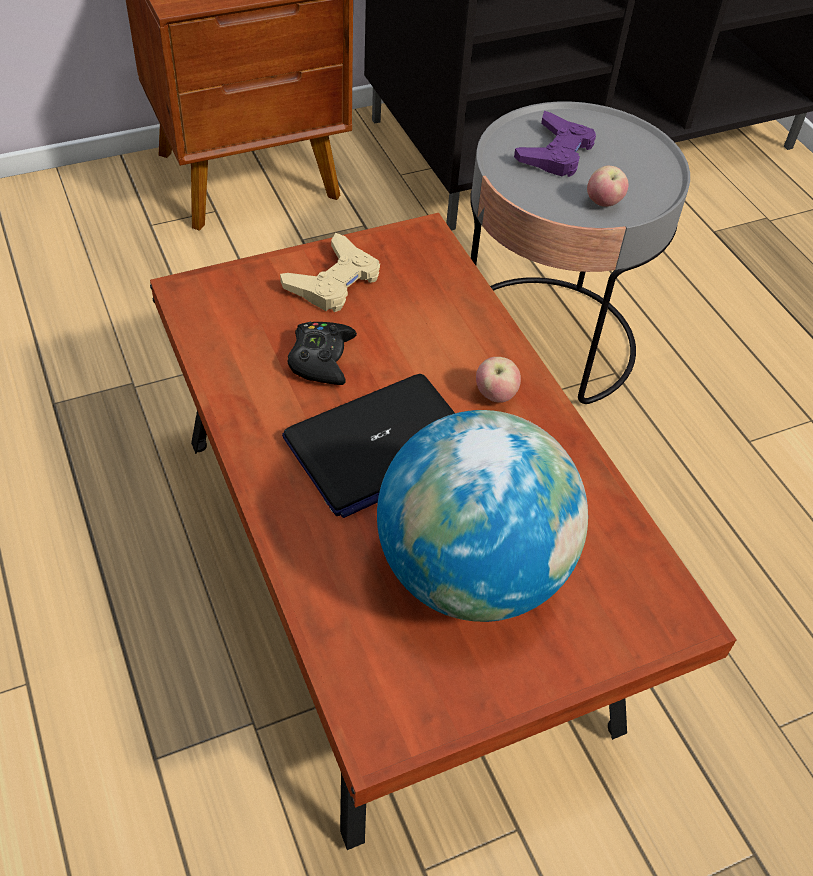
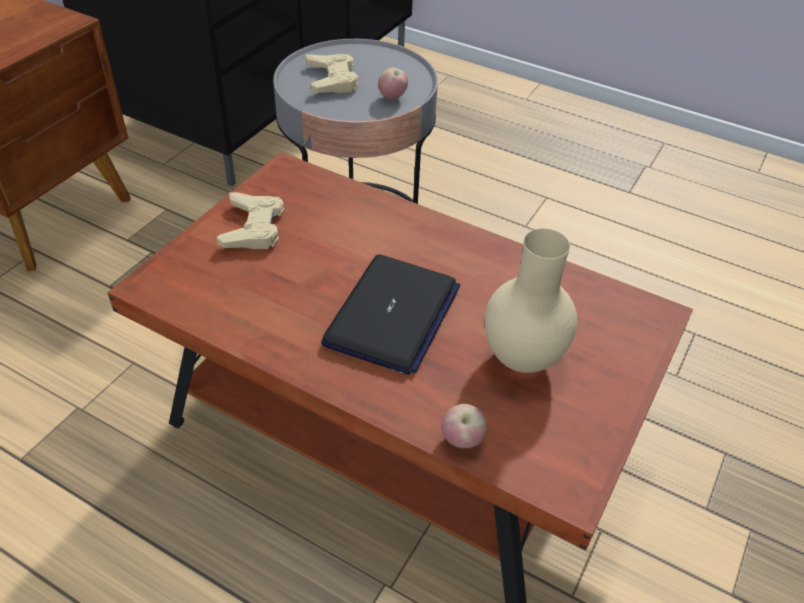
camera: 35 degrees left, 5 degrees down
(321, 359) = (295, 281): black game controller -> none
(471, 571) = (523, 358): globe -> beige vase
(495, 395) = (431, 246): apple -> apple (462, 440)
(555, 153) = (332, 79): purple game controller -> beige game controller

